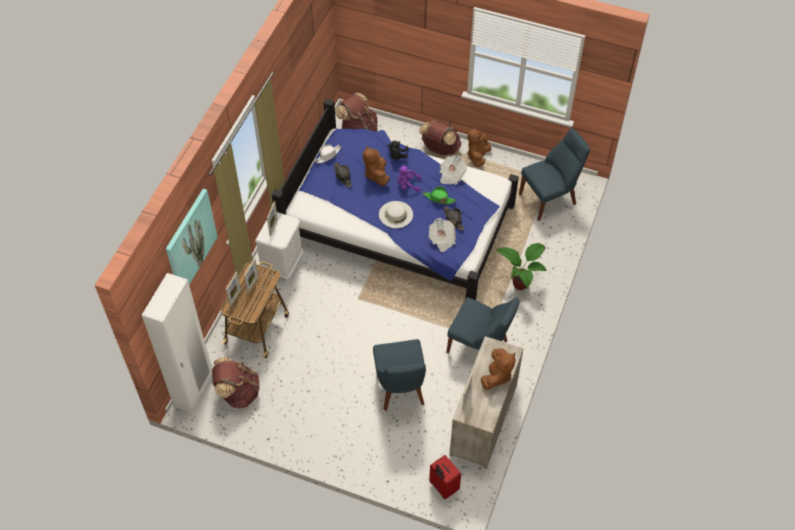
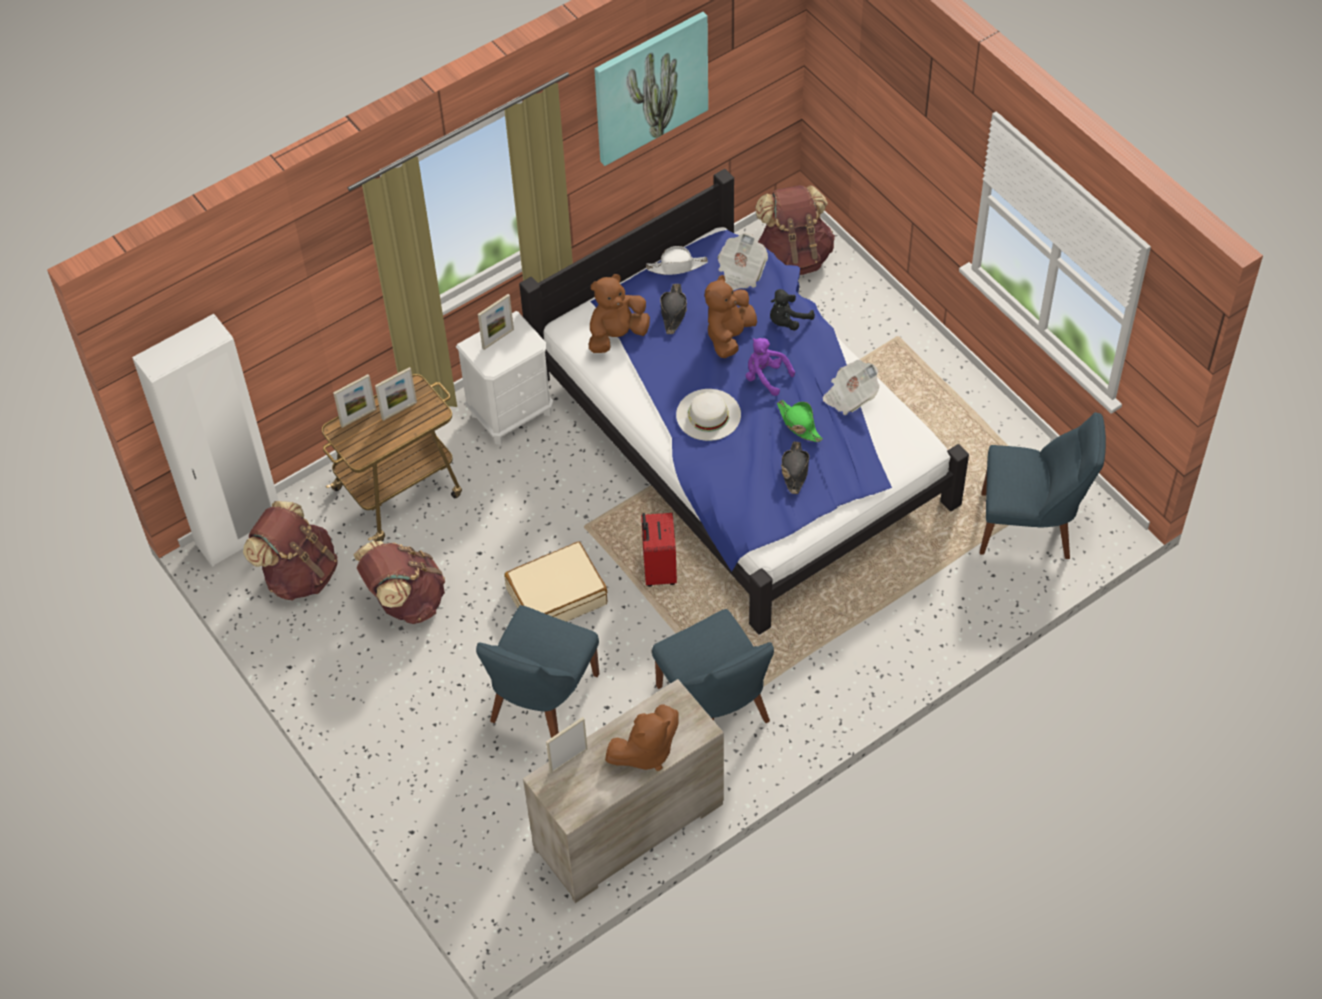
camera: 35 degrees right, 0 degrees up
(190, 241) = (291, 285): picture -> picture (650, 87)
(370, 336) = (556, 596): none -> beige suitcase
(440, 149) = (906, 350): brown backpack -> brown backpack (405, 601)
(442, 239) = (750, 493): newspaper -> newspaper (741, 272)
(443, 487) = (487, 891): red suitcase -> red suitcase (658, 570)
(478, 156) = (962, 394): brown plush toy -> brown plush toy (616, 335)
(521, 283) = (866, 642): potted plant -> none

